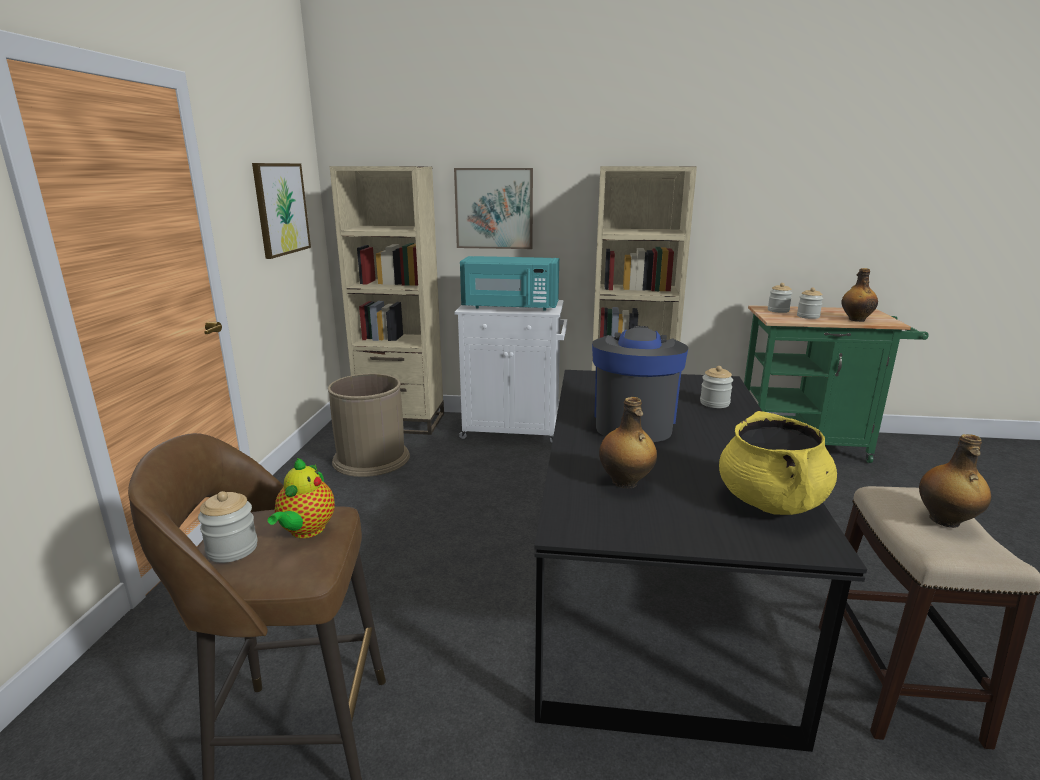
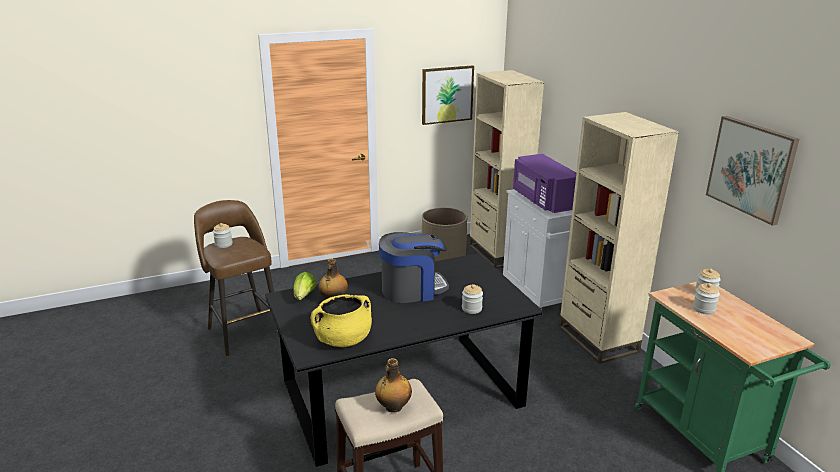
camera: 60 degrees right, 5 degrees up
(306, 531) = (242, 251): teapot -> none
(494, 208) = (572, 123): picture -> picture (751, 168)
(510, 307) = (543, 200): turquoise microwave -> purple microwave
(587, 505) = (304, 297): none -> lettuce
(856, 319) = (731, 333): bottle -> none

